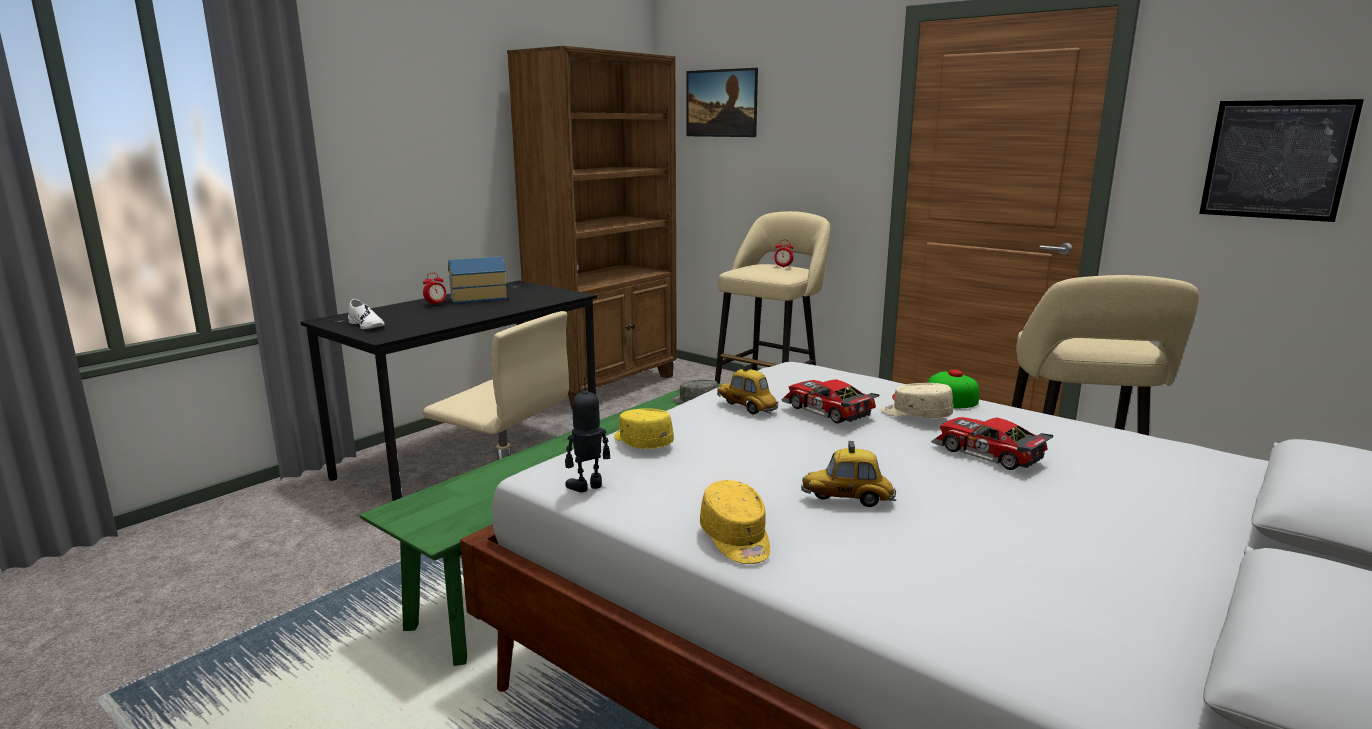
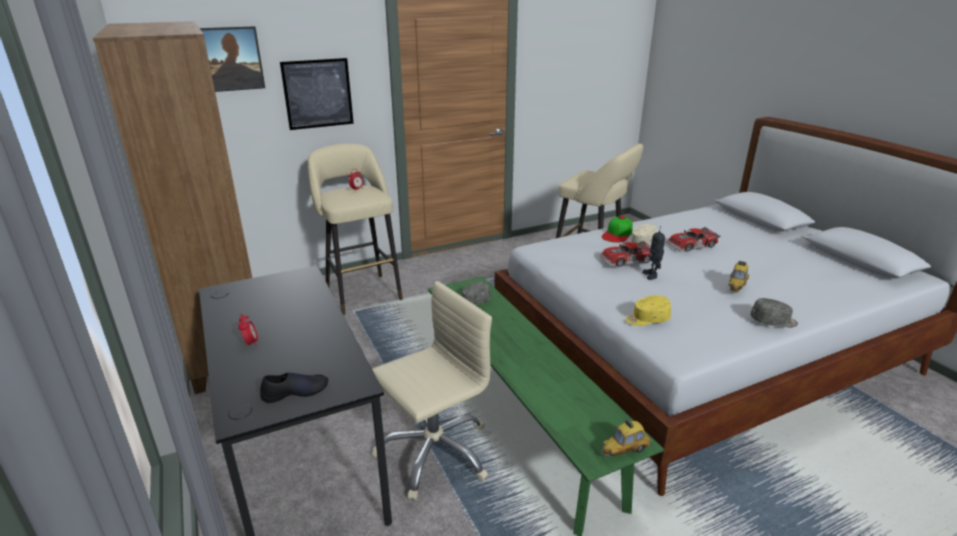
camera: 65 degrees left, 10 degrees up
(367, 325) = (295, 392): white shoe -> black shoe
(477, 298) = (253, 318): toy house -> none
(588, 487) = (706, 347): toy robot -> toy robot (652, 275)
(736, 539) = (773, 321): yellow cap -> grey cap
(746, 408) = (604, 279): toy car -> toy car (625, 450)
(1276, 160) = (576, 72): picture -> picture (318, 93)

